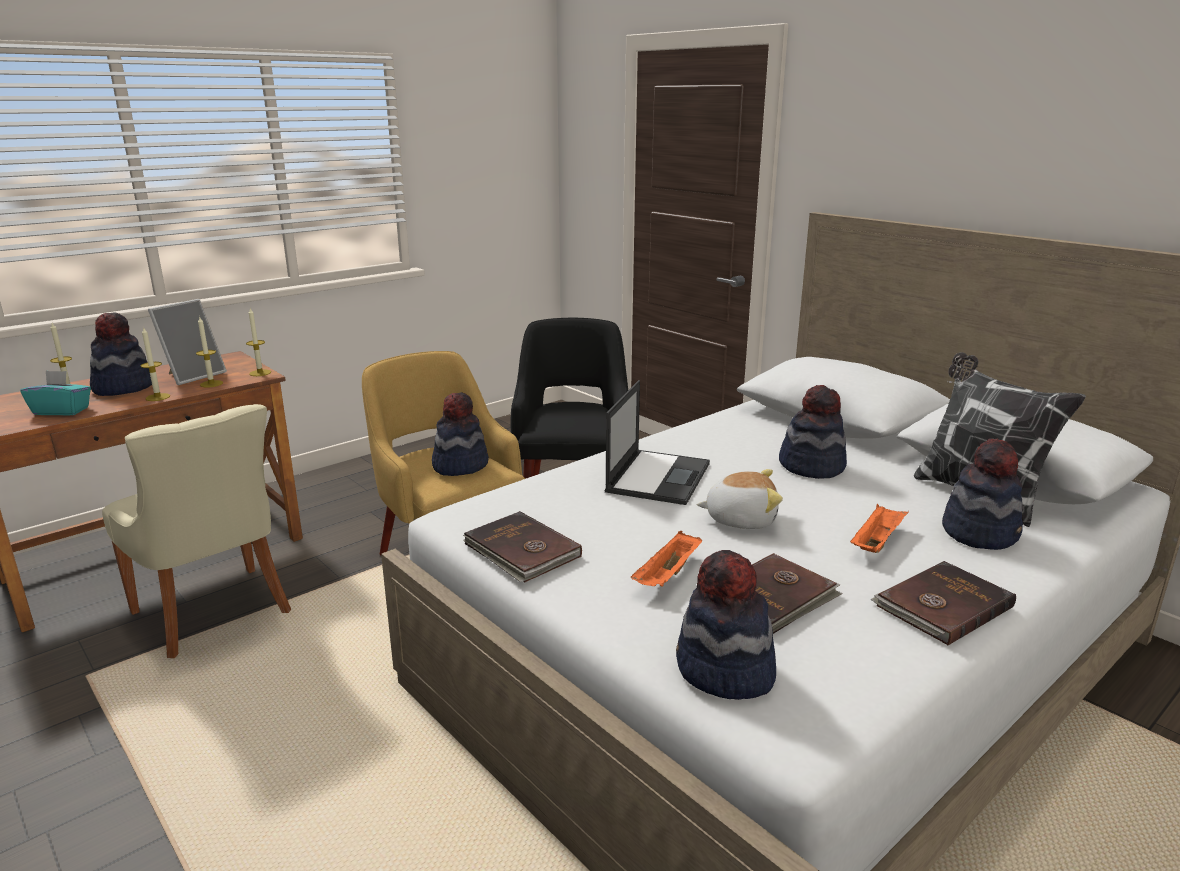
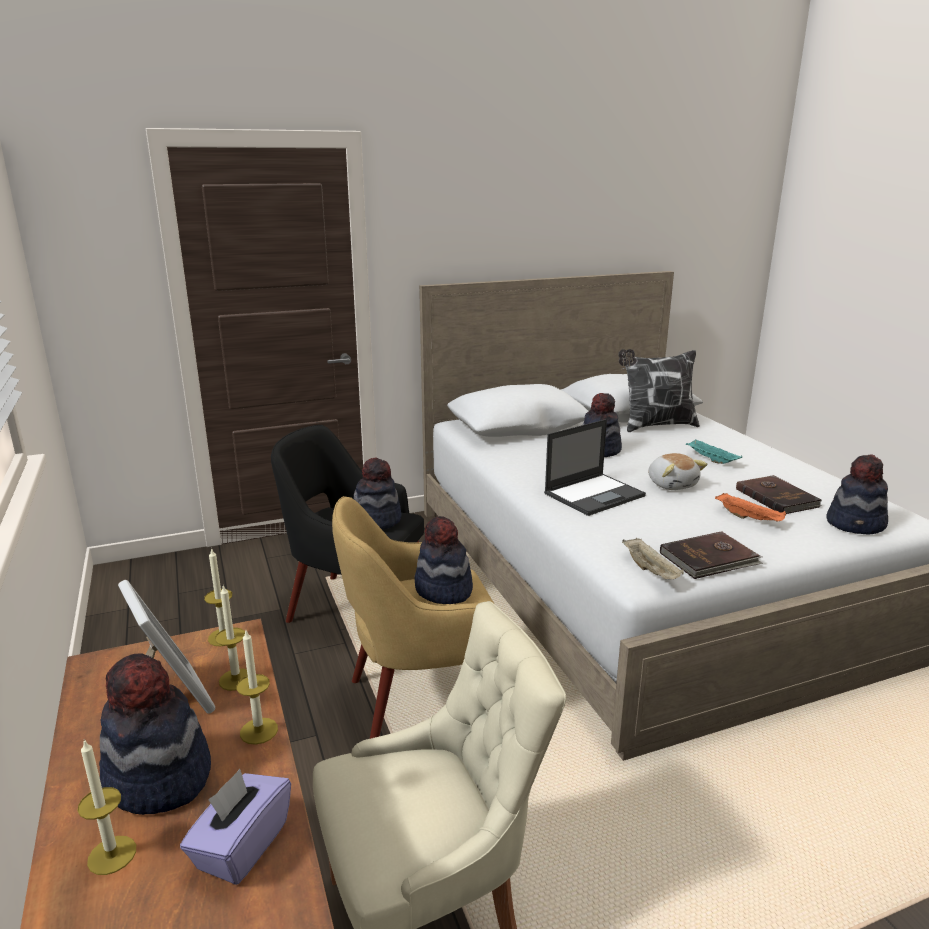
camera: 70 degrees left, 0 degrees up
(62, 411) = (241, 846): turquoise tissue box -> purple tissue box
(473, 520) = (651, 571): none -> beige tray
(658, 477) = (595, 494): laptop -> laptop turned 105 degrees clockwise
(740, 519) = (672, 484): plush toy -> plush toy turned 135 degrees clockwise
(876, 542) = (710, 460): orange tray -> turquoise tray
(942, 606) = (782, 464): brown book -> none
(980, 533) = (703, 437): hat -> hat (376, 520)

